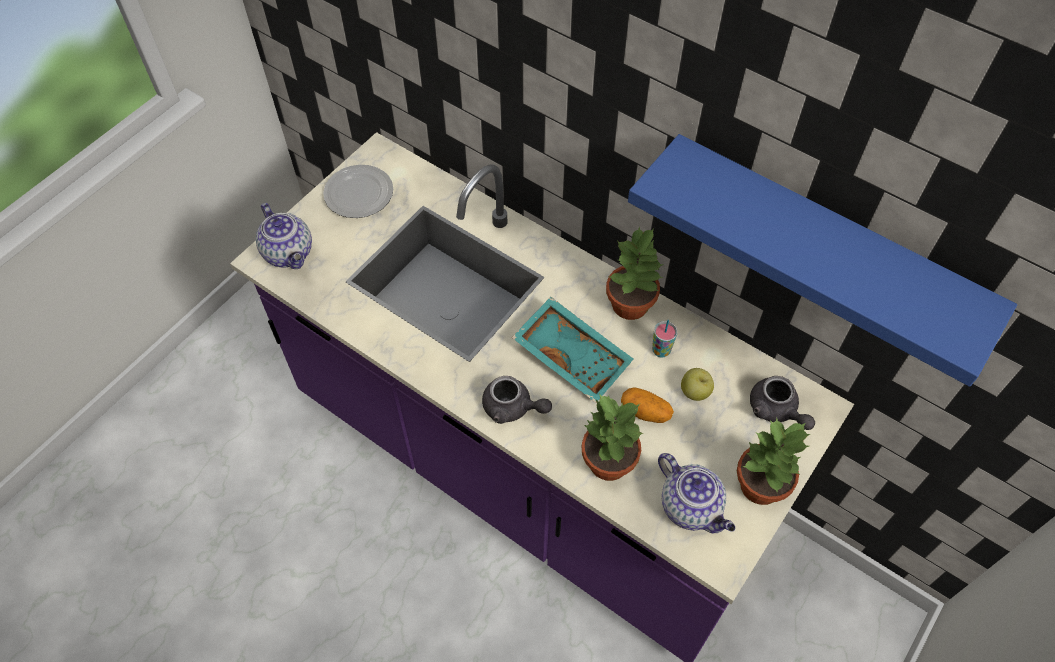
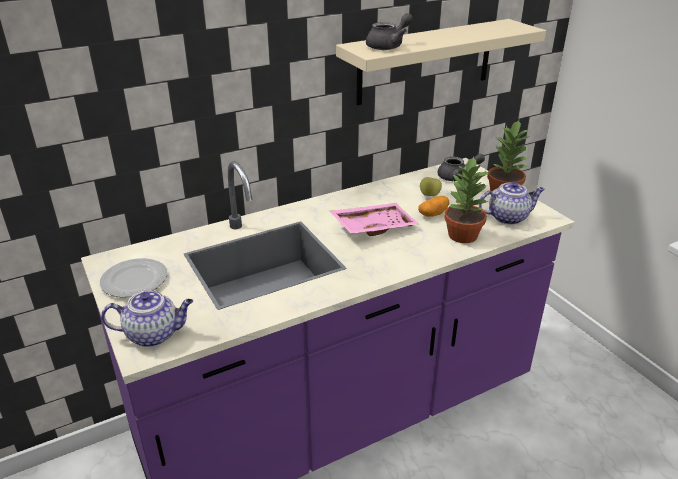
camera: 65 degrees left, 25 degrees down
(513, 408) = (399, 260): grey teapot -> grey teapot (388, 46)
(573, 355) = (373, 227): turquoise tray -> pink tray
(631, 305) = (350, 198): potted plant -> none
(661, 350) = (392, 198): cup -> none
(823, 246) = (425, 61): blue shelf -> beige shelf

